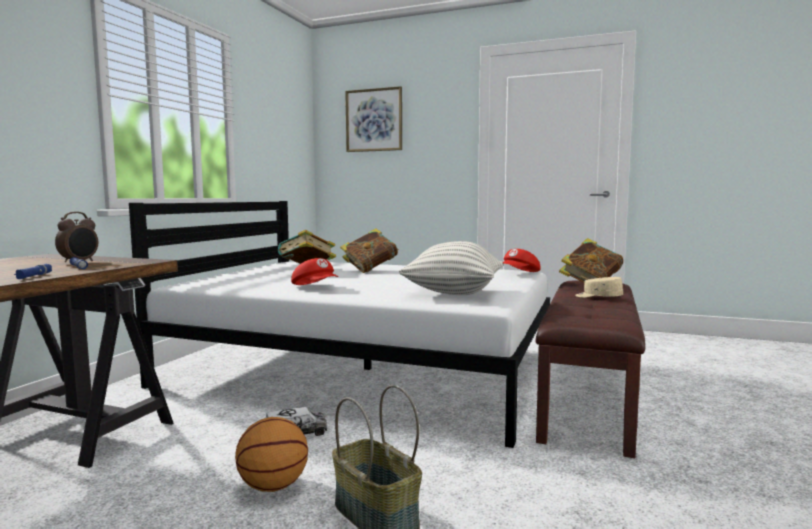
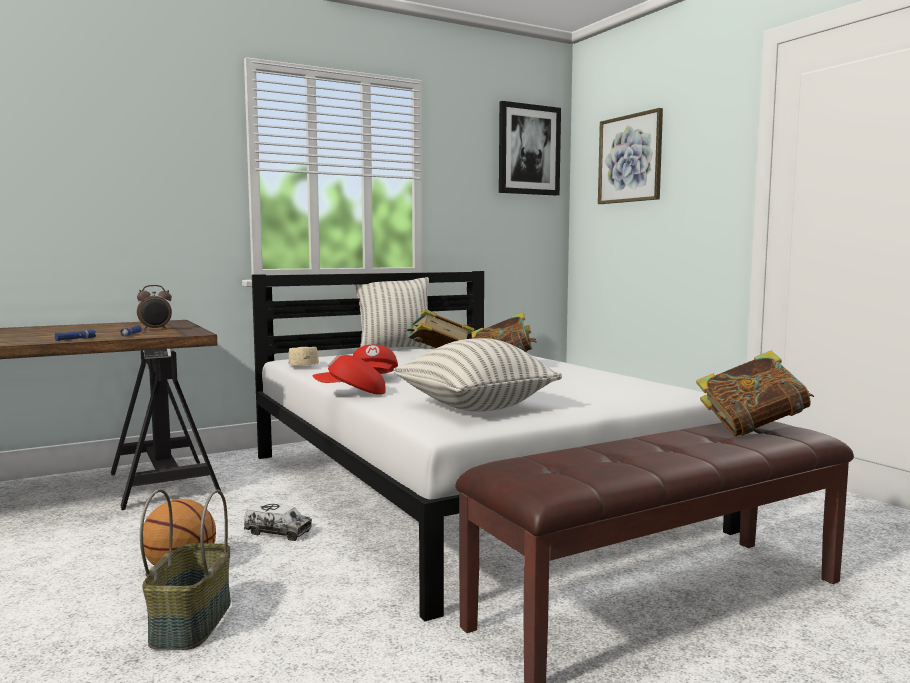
camera: 40 degrees right, 0 degrees up
(243, 269) = (396, 349): none -> pillow
(292, 106) = (528, 150): none -> picture
(519, 273) = (669, 395): red cap -> red cap (351, 393)
(598, 297) = (679, 448): beige cap -> beige cap (302, 366)

